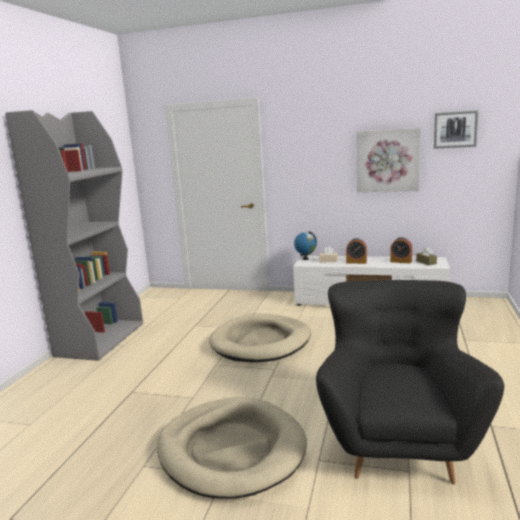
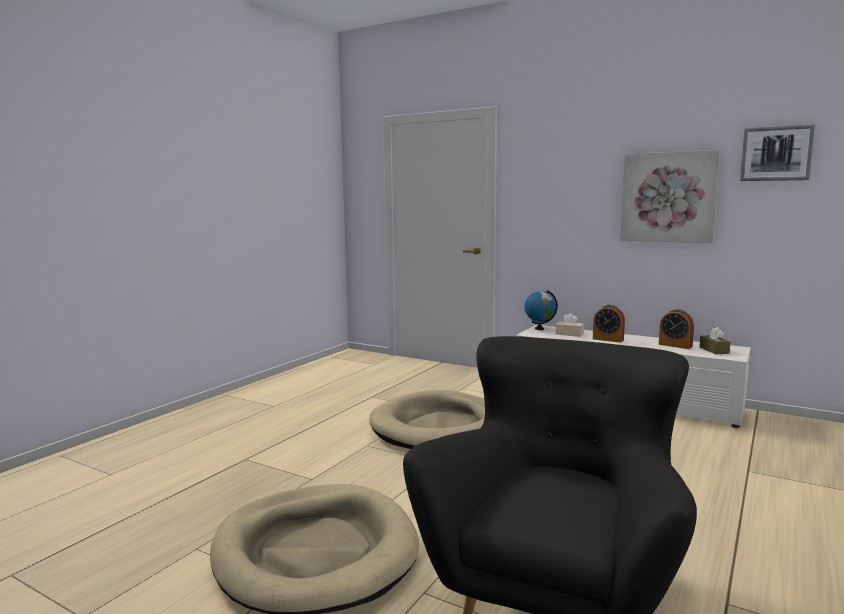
camera: 15 degrees right, 5 degrees down
(101, 339) = (253, 396): grey bookcase -> none

